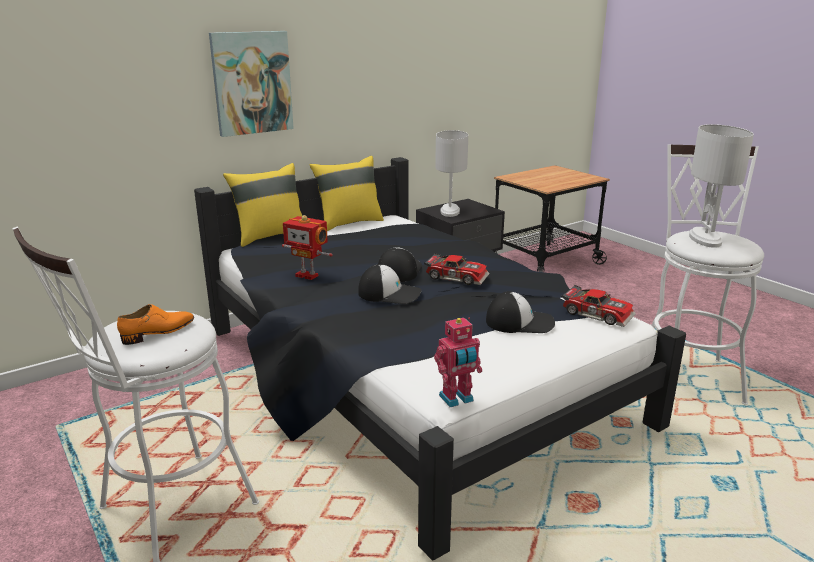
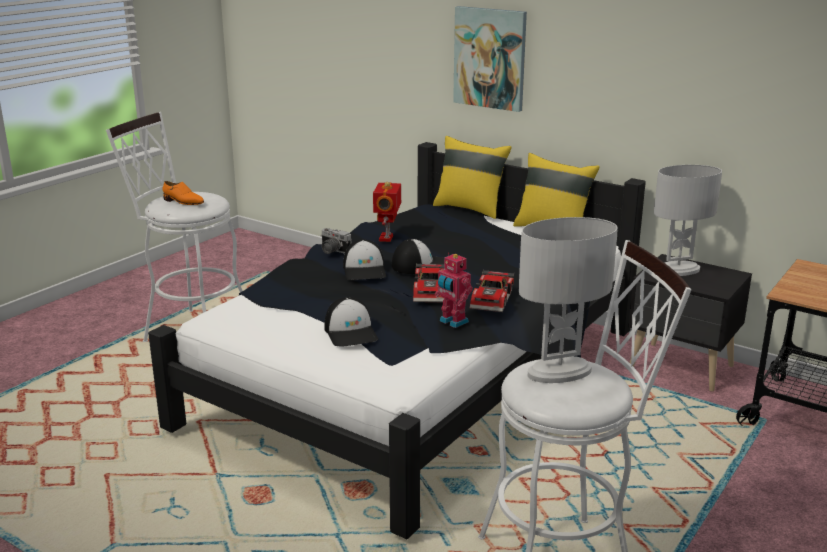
camera: 70 degrees right, 0 degrees up
(319, 302) = (332, 251): none -> camera
(457, 399) = (201, 325): toy robot -> toy robot (452, 322)
(598, 313) = (400, 368): toy car -> toy car (494, 299)

